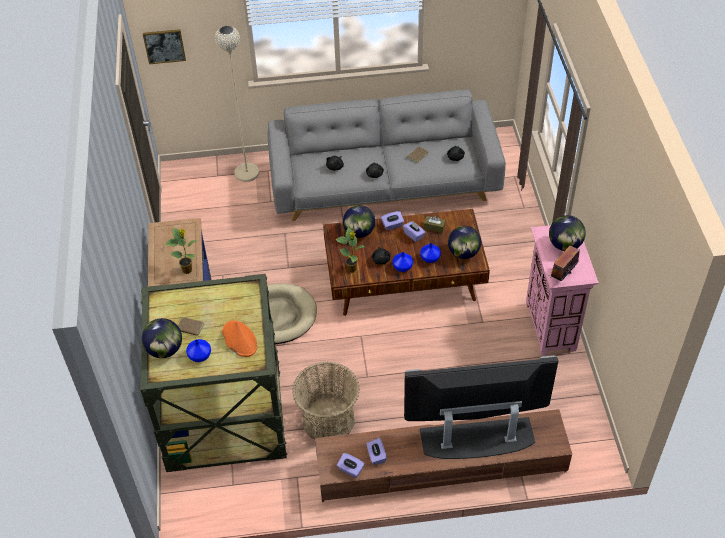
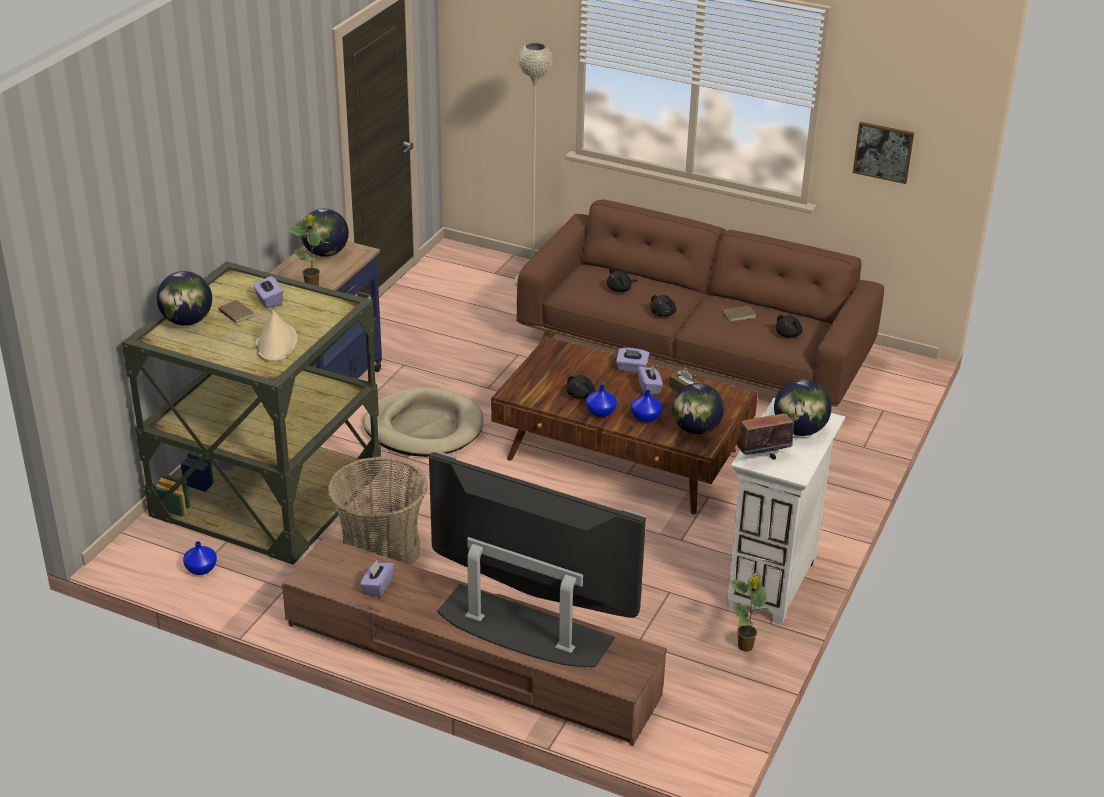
camera: 30 degrees right, 15 degrees down
(164, 46) = (474, 62): picture -> picture (883, 152)
(200, 356) = (217, 341): blue vase -> blue vase (201, 569)
(239, 339) = (276, 344): orange hat -> beige hat
(350, 470) = (332, 585): purple tissue box -> purple tissue box (269, 301)
(352, 269) = (534, 390): potted plant -> potted plant (745, 647)
(359, 232) = (582, 359): globe -> globe (326, 253)
(384, 183) = (695, 353): grey sofa -> brown sofa
(551, 327) = (772, 585): pink cabinet -> white cabinet

